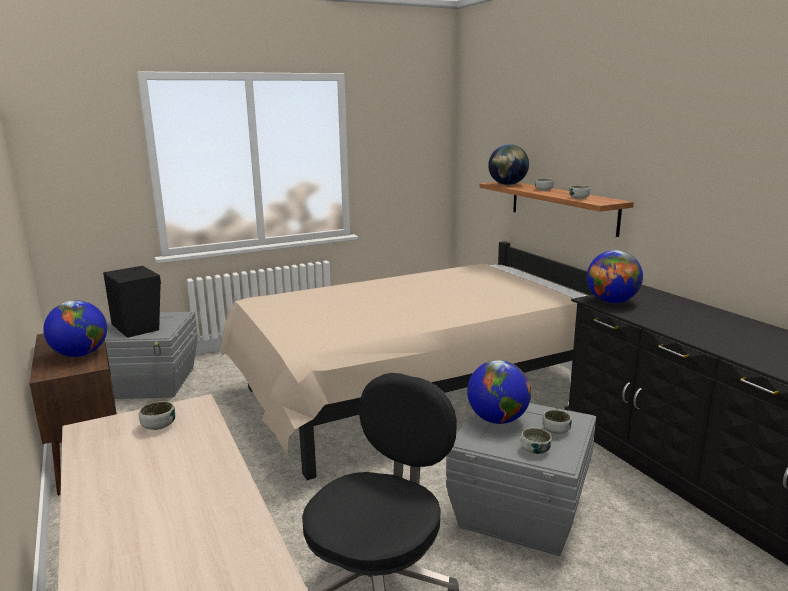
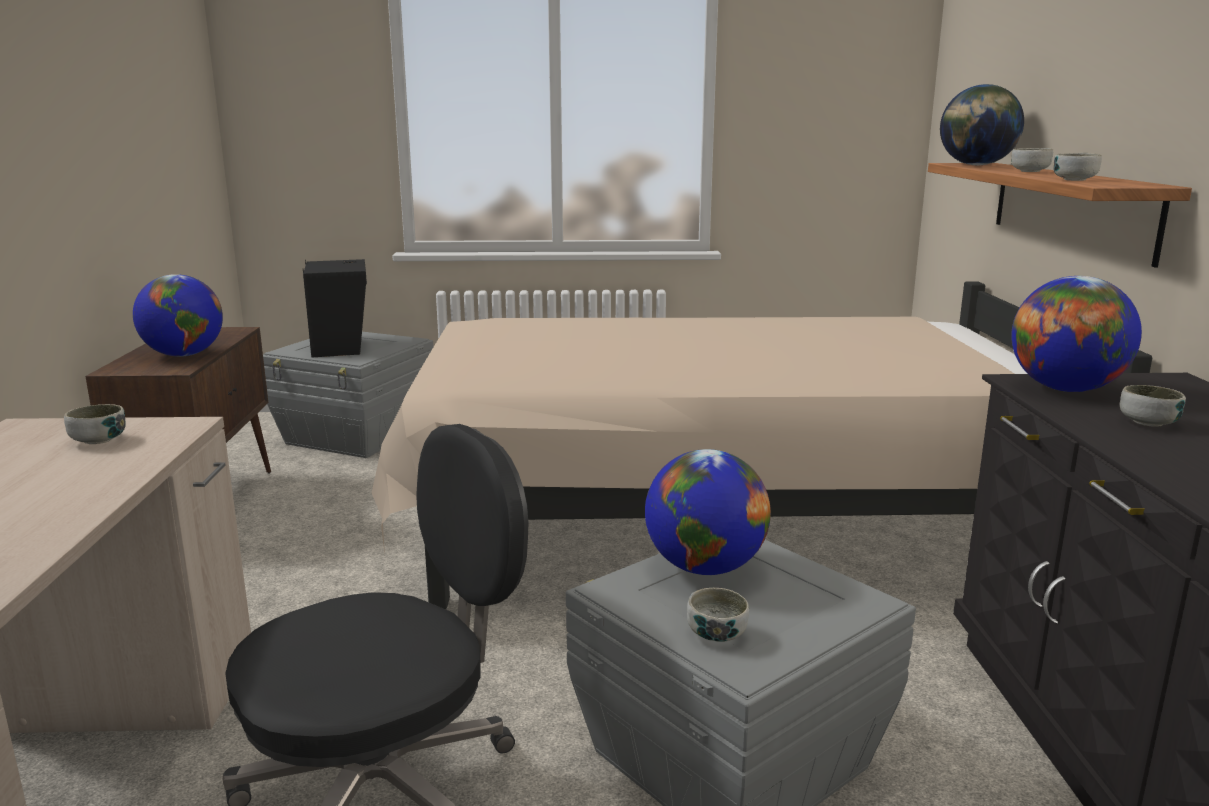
camera: 25 degrees right, 0 degrees up
(556, 430) = (797, 611): bowl -> bowl (1148, 423)

